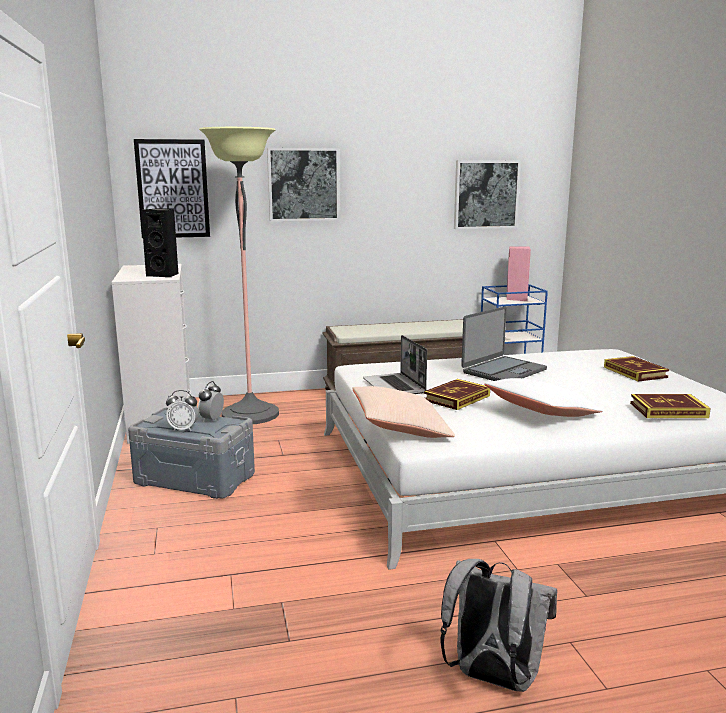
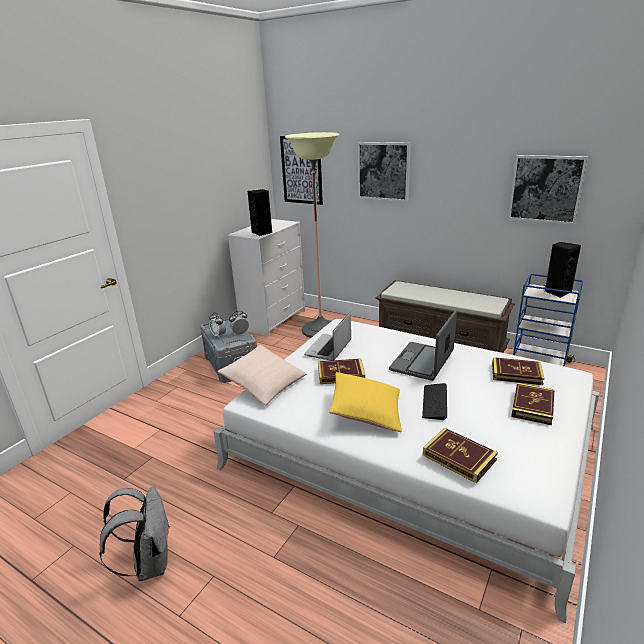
camera: 45 degrees right, 10 degrees up
(503, 371) = (422, 362): laptop -> laptop turned 120 degrees clockwise
(516, 299) = (557, 292): pink speaker -> black speaker
(541, 414) = (366, 412): white pillow -> yellow pillow
(574, 390) = (434, 402): none -> keyboard
(580, 360) = (516, 374): none -> book

